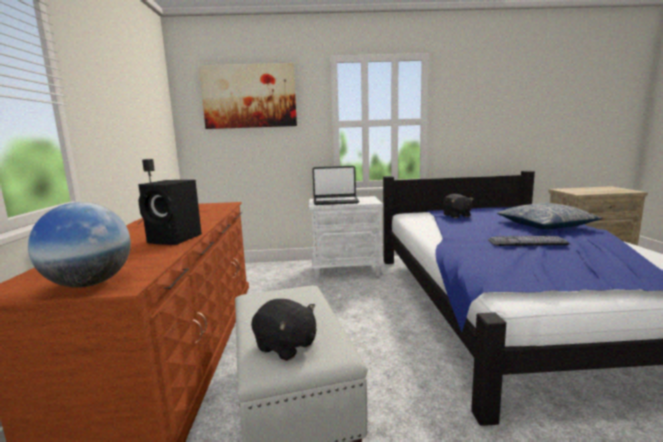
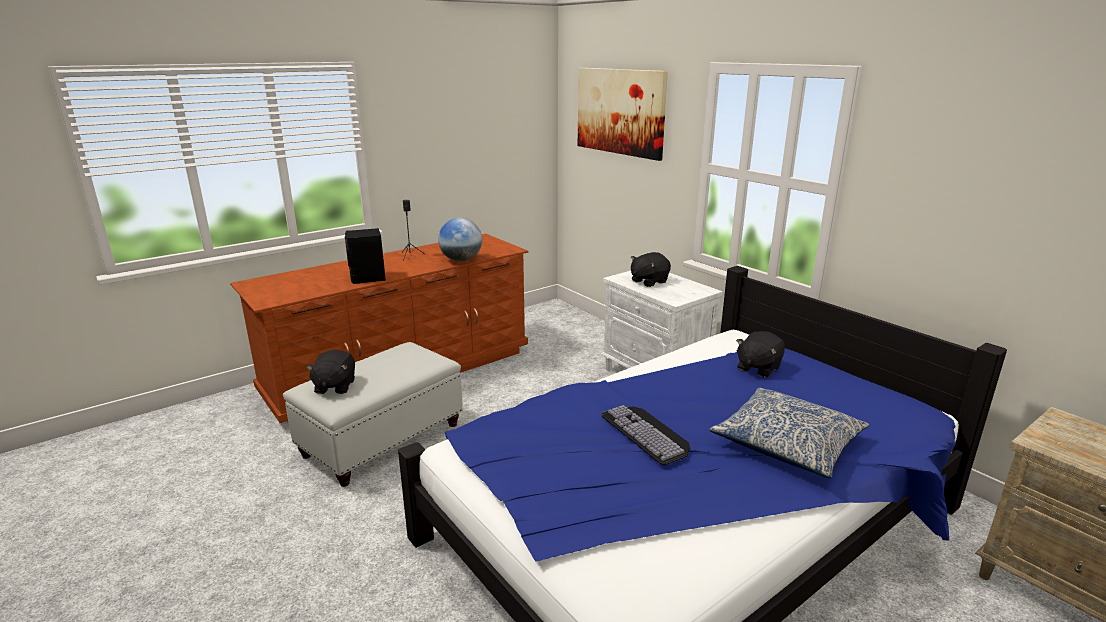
camera: 55 degrees right, 10 degrees up
(89, 284) = (266, 294): globe -> globe (461, 260)
(335, 201) = (648, 281): laptop -> black plush toy

